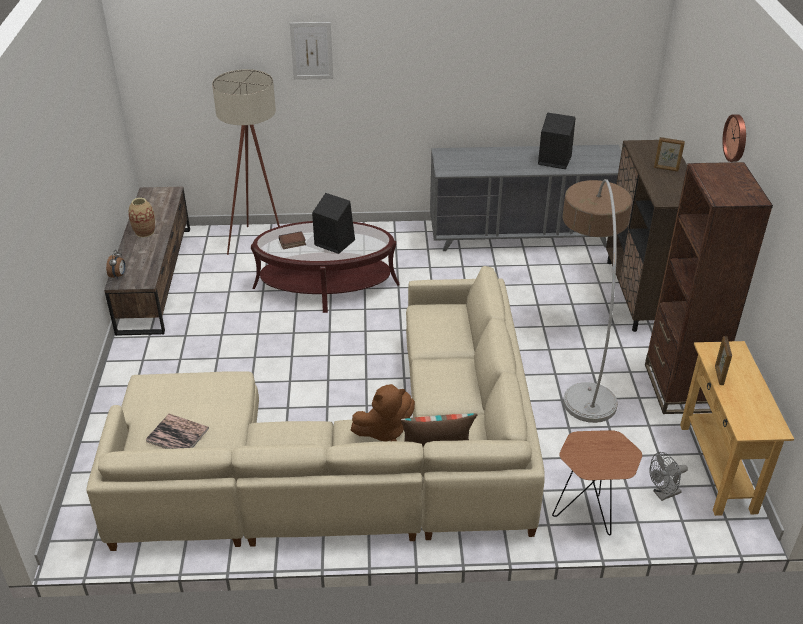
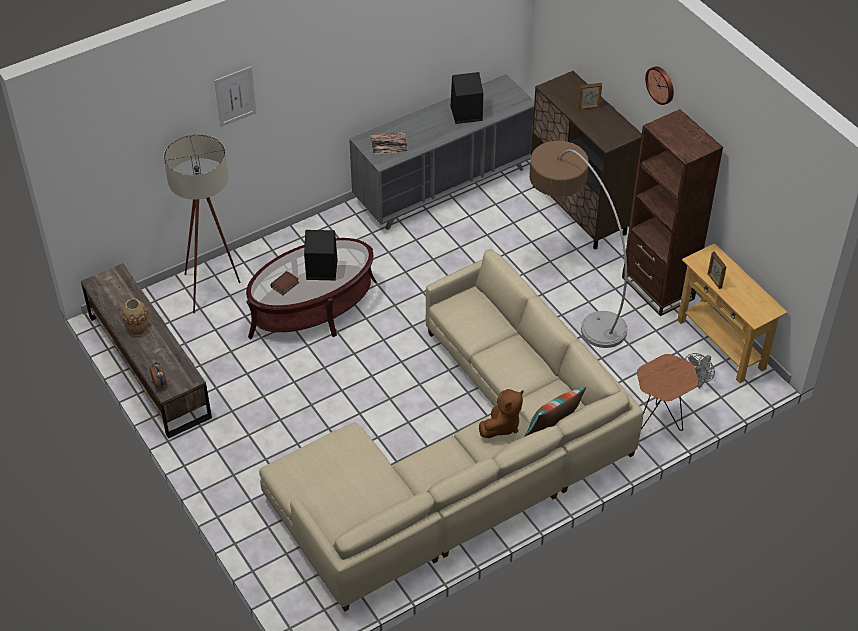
camera: 30 degrees left, 10 degrees up
(177, 435) = (353, 500): book -> book (389, 144)

